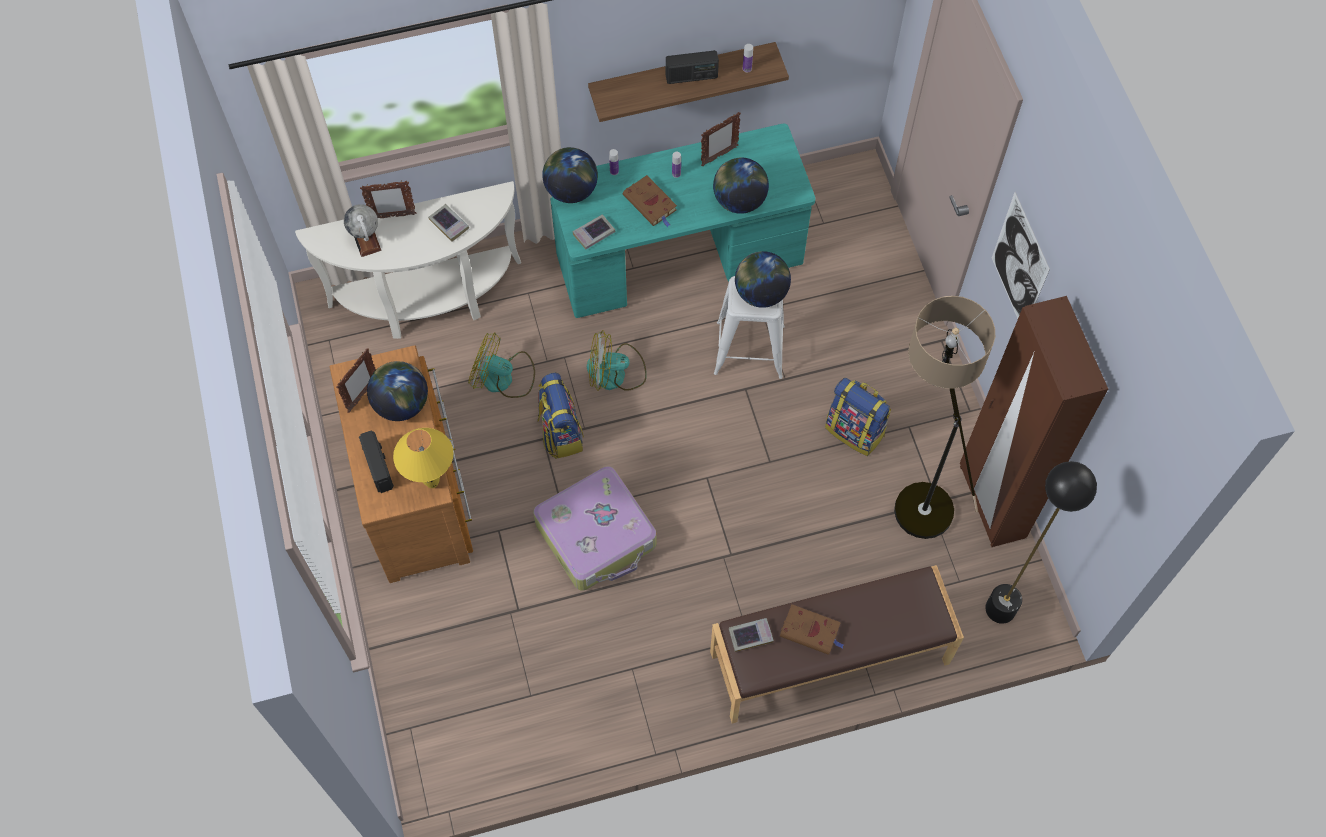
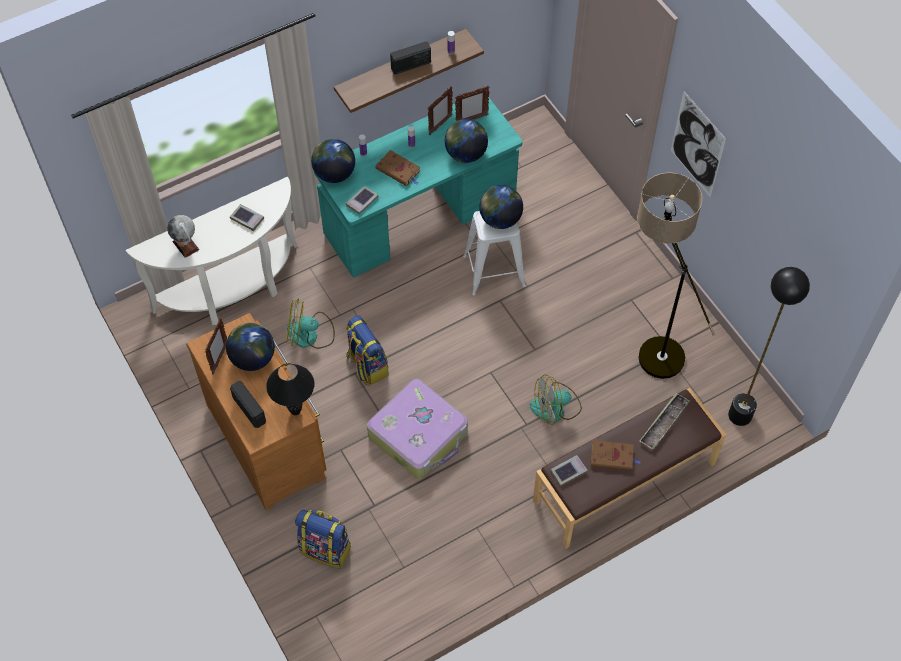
camera: 15 degrees left, 5 degrees down
(393, 216) = (201, 222): picture frame -> picture frame (471, 120)
(433, 483) = (296, 411): yellow table lamp -> black table lamp
(615, 373) = (396, 311): fan -> fan (555, 408)
(855, 431) = (592, 312): backpack -> backpack (326, 548)
(888, 604) = (663, 423): none -> tray
(991, 502) = (709, 340): brown wardrobe -> none

